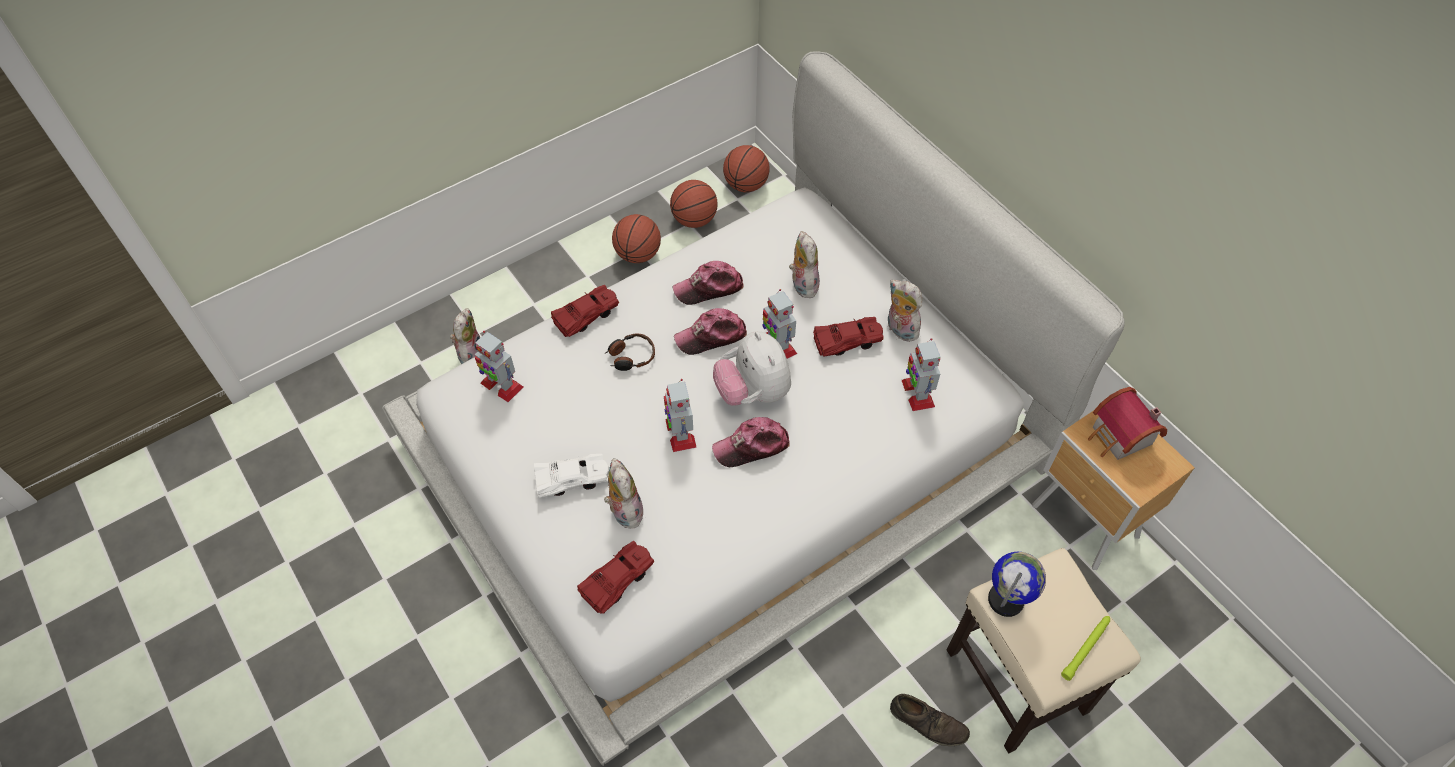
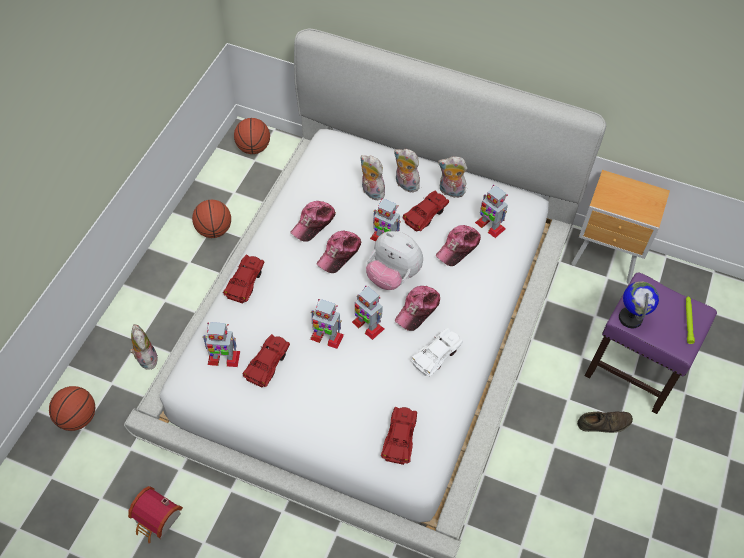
camera: 35 degrees left, 0 degrees up
(541, 416) = (268, 363): none -> red toy car
(572, 479) = (321, 392): white toy car -> white toy car (437, 355)
(624, 511) = (370, 393): plush toy -> plush toy (405, 185)
(625, 421) = (326, 337): none -> toy robot
(631, 356) = (297, 293): headphones -> none
(694, 220) = (235, 188): basketball -> basketball (77, 418)
(857, 400) = (458, 248): none -> cap
(1018, 682) = (634, 371): beige stool -> purple stool
(1120, 438) = (622, 194): toy house -> toy house (157, 521)

